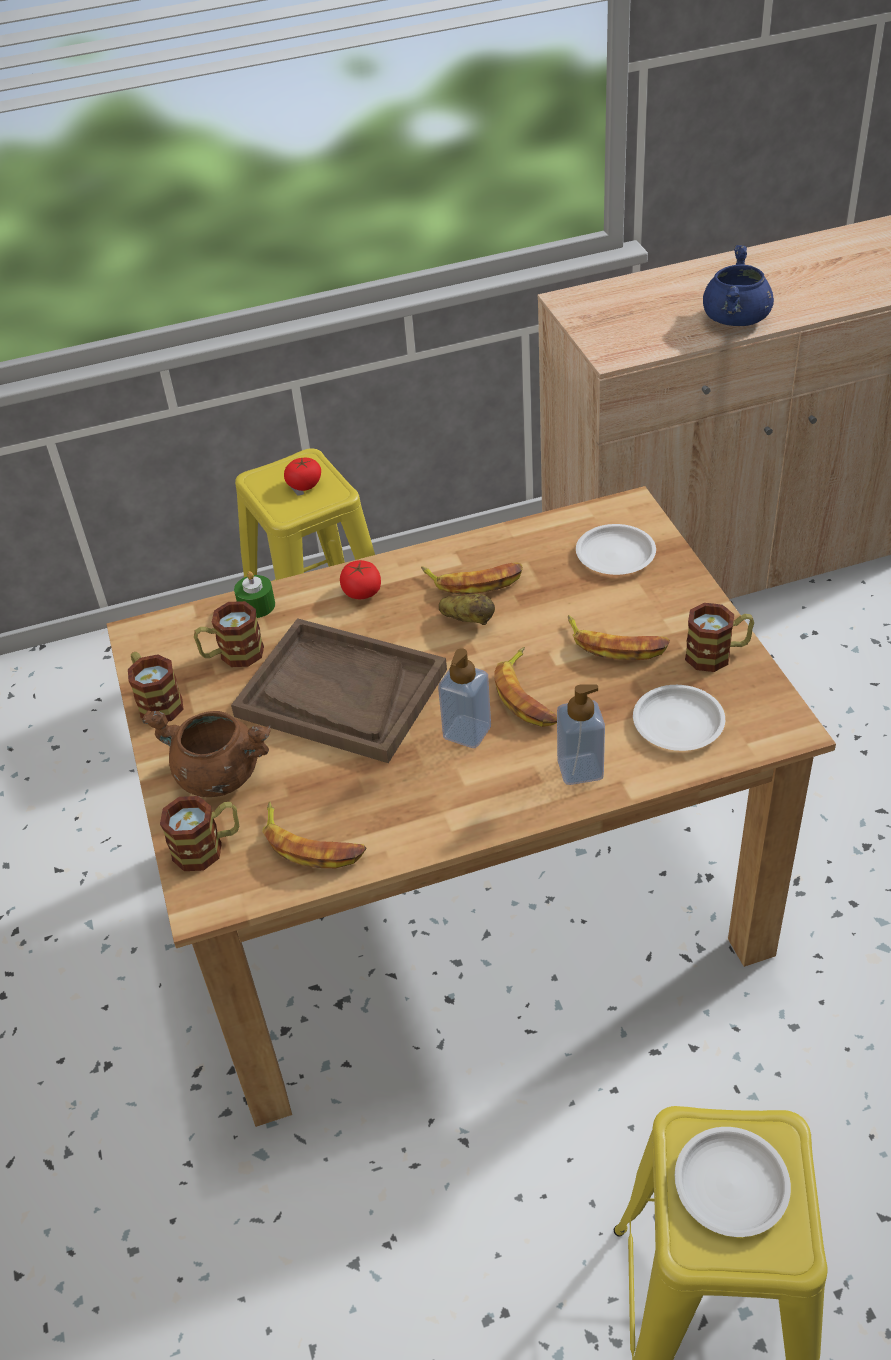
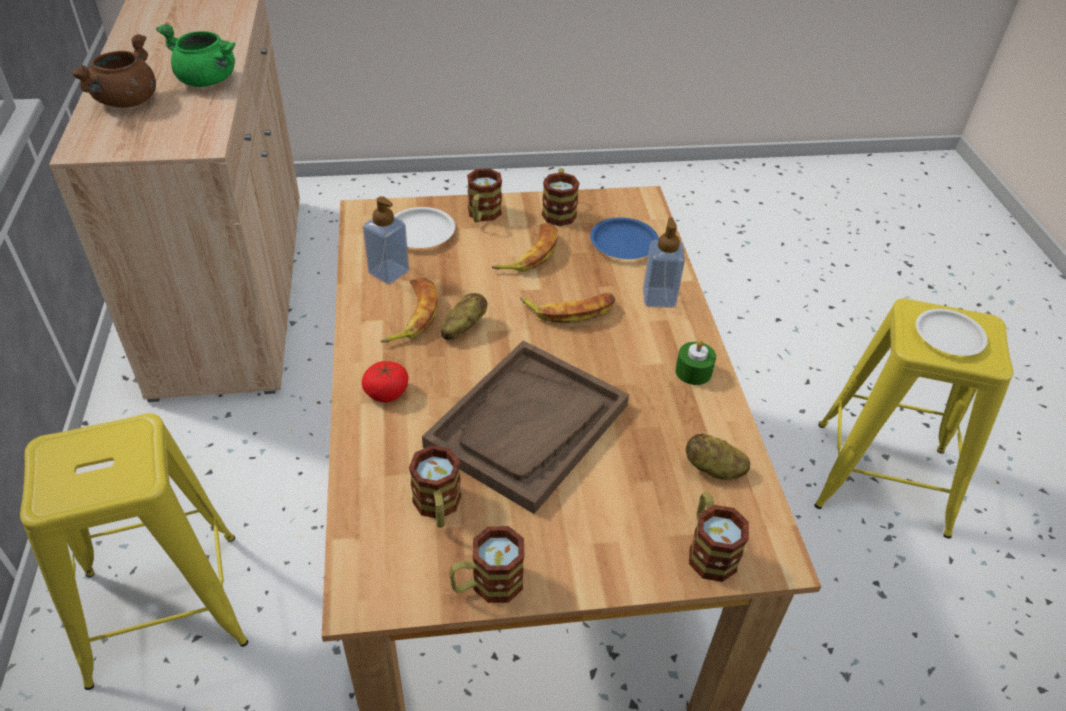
camera: 85 degrees left, 0 degrees up
(218, 775) = (614, 534): brown cooking pot -> brown cooking pot (127, 101)
(256, 605) = (365, 479): green candle -> green candle (693, 371)
(304, 484) = (97, 456): tomato -> none
(311, 844) = (714, 469): banana -> potato
(467, 732) = (603, 351): soap dispenser -> soap dispenser (388, 272)
(671, 593) = (482, 215): none -> mug
(677, 723) = (623, 243): white plate -> blue plate
(736, 320) = (208, 80): blue cooking pot -> green cooking pot

